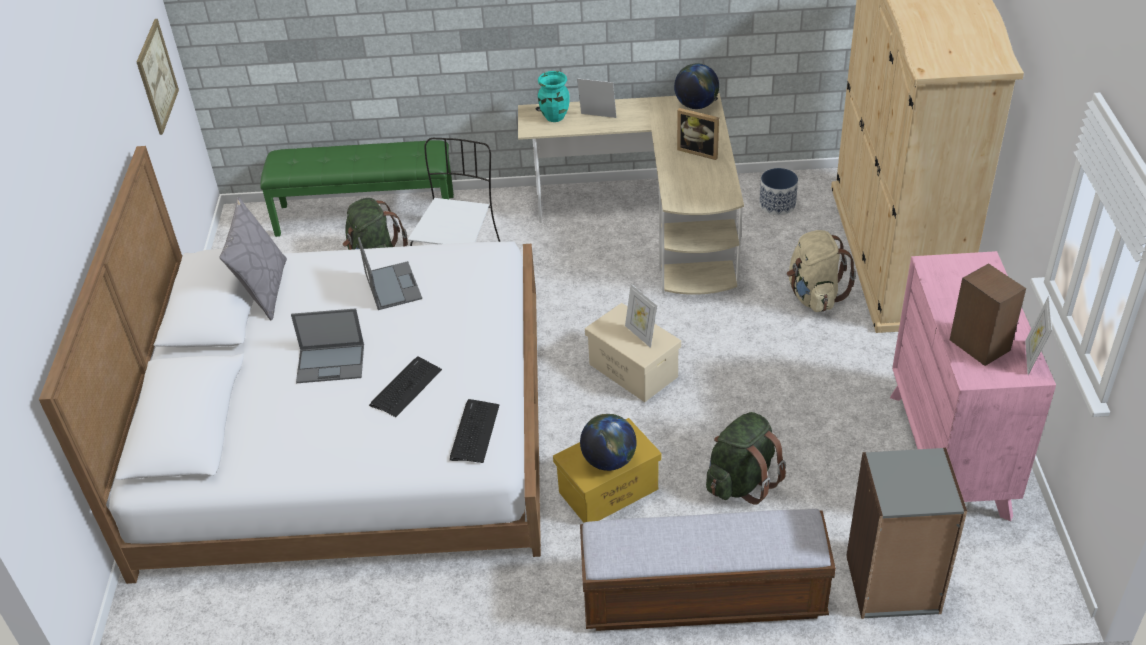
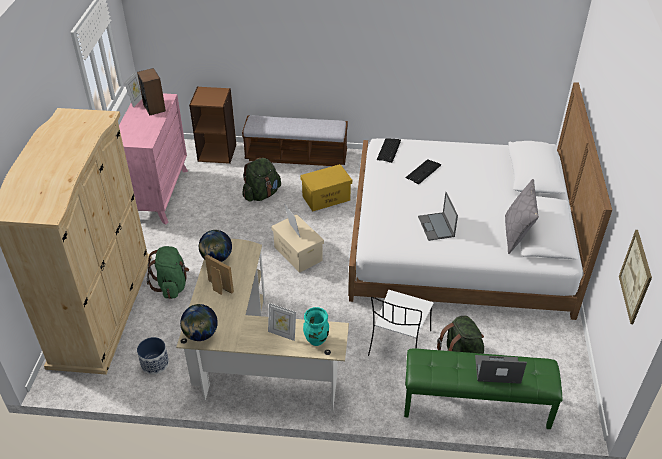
camera: 175 degrees left, 0 degrees up
(331, 363) = (464, 187): laptop -> laptop (497, 369)
(609, 461) = (325, 174): globe -> globe (216, 258)
(814, 296) = (172, 285): beige backpack -> green backpack
(892, 585) = (217, 152): grey bookcase -> brown bookcase

